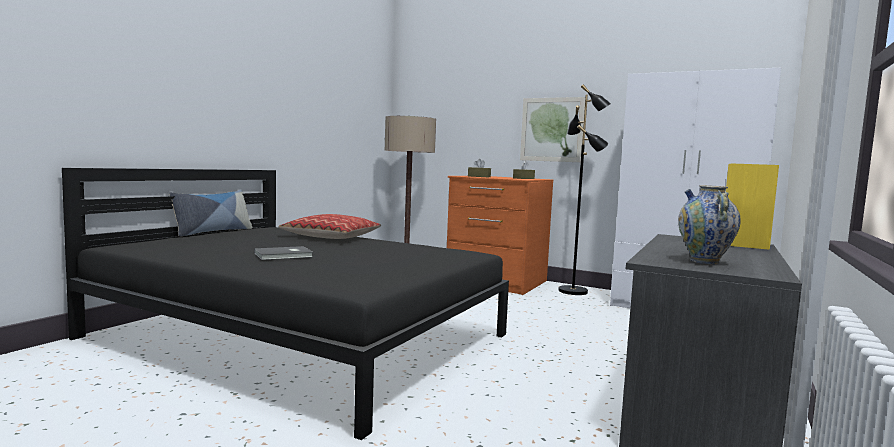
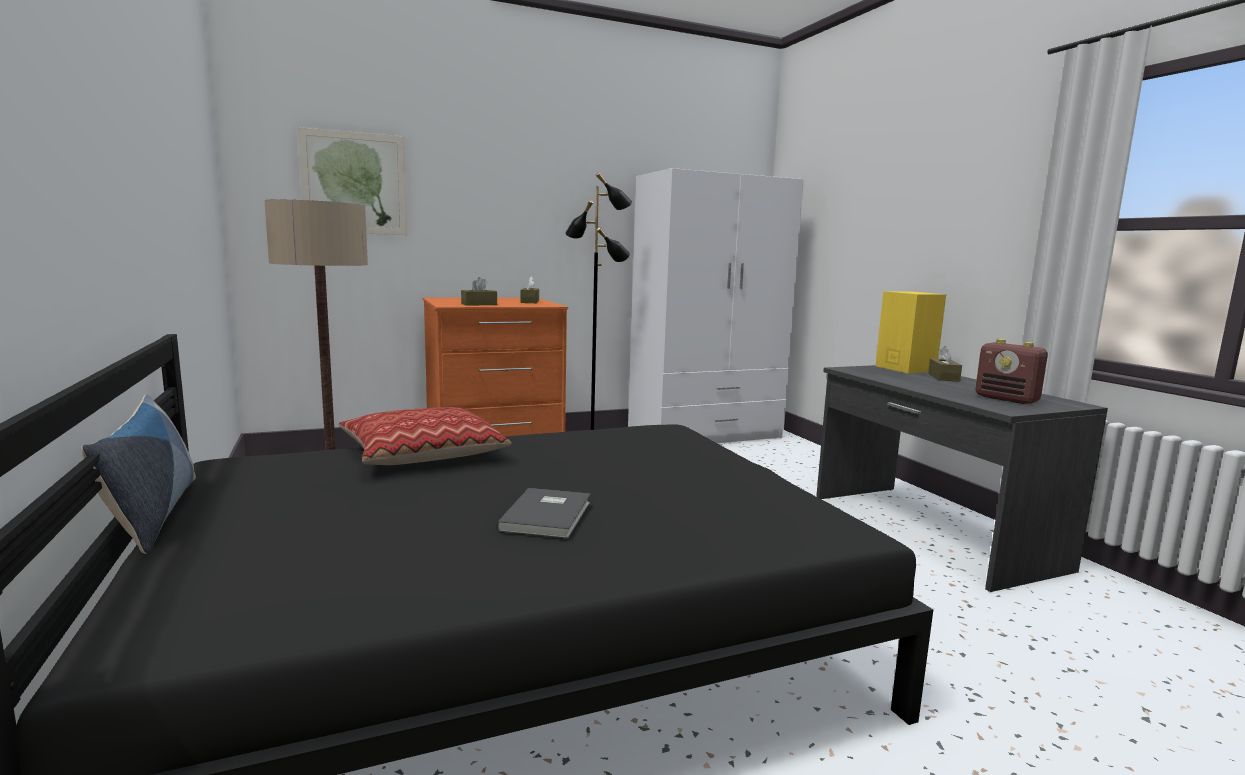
camera: 50 degrees left, 5 degrees up
(551, 129) = (529, 228): picture -> picture (354, 183)
(704, 262) = (1007, 399): vase -> radio
(744, 250) = (943, 377): none -> brown tissue box

